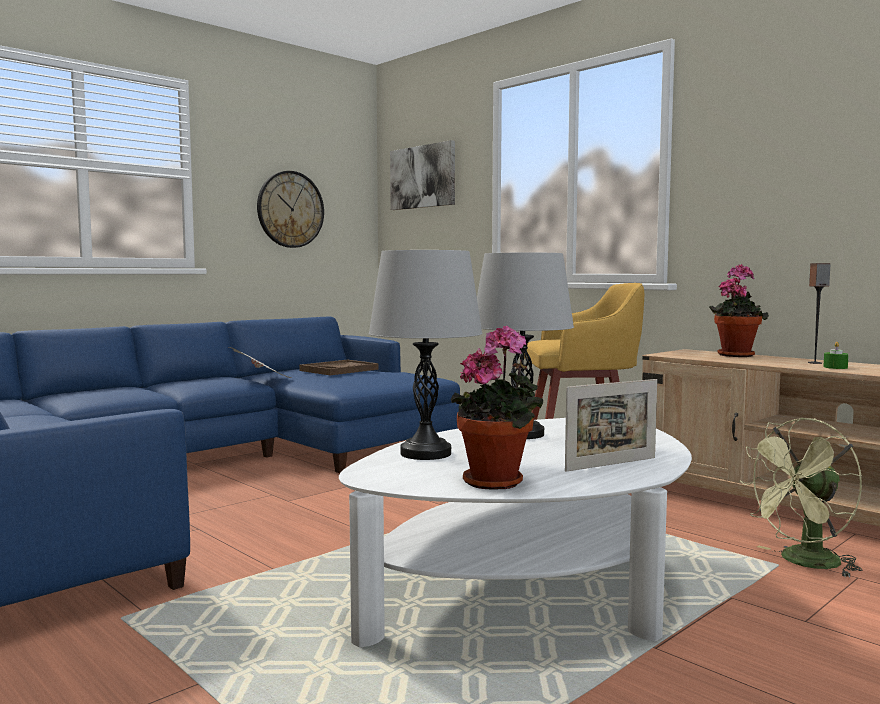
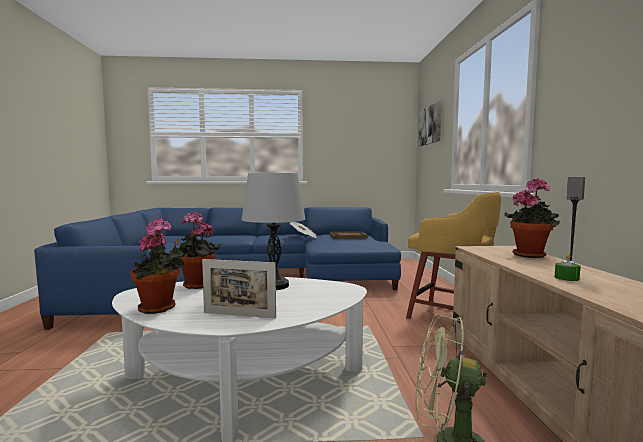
camera: 40 degrees right, 0 degrees up
(290, 209) = (357, 149): wall clock -> none
(426, 453) = (196, 286): grey table lamp -> potted plant

